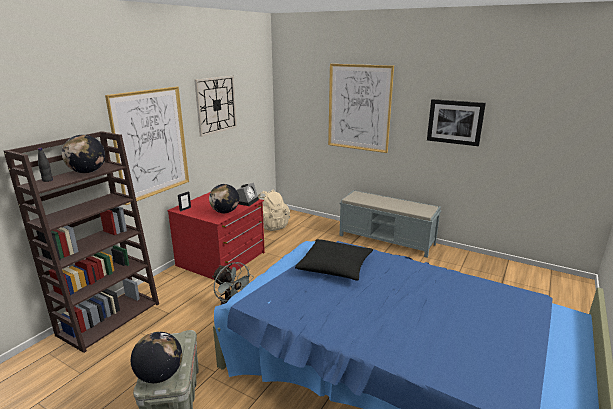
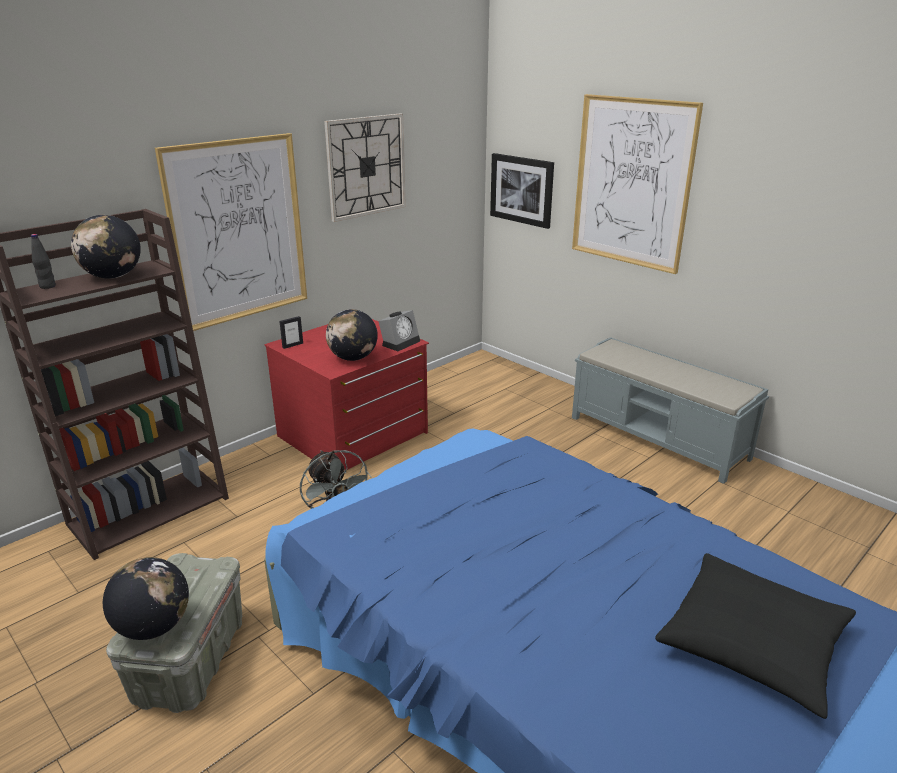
camera: 15 degrees right, 5 degrees up
(271, 226) = (459, 385): beige backpack -> none
(335, 266) = (496, 486): black pillow -> black pillow (752, 642)
(455, 122) = (814, 225): picture -> picture (522, 190)

